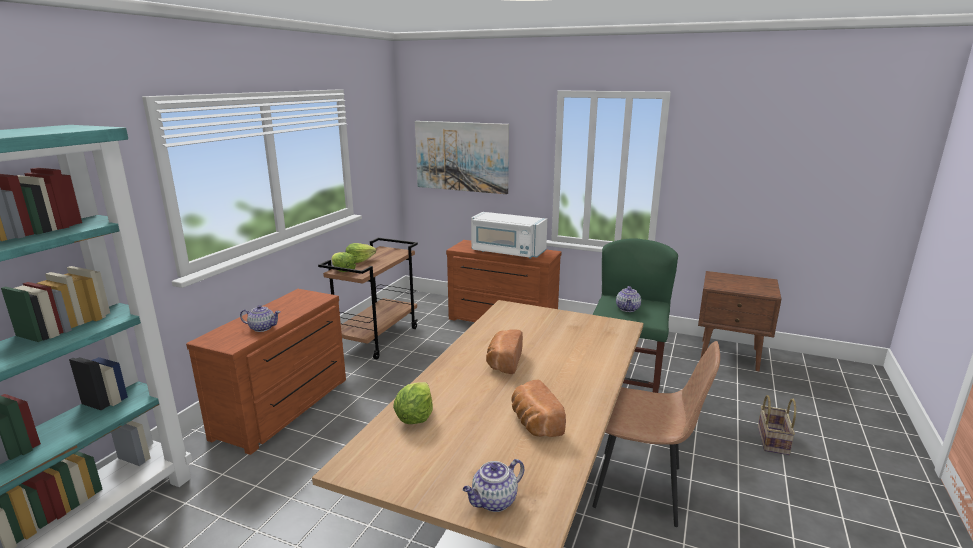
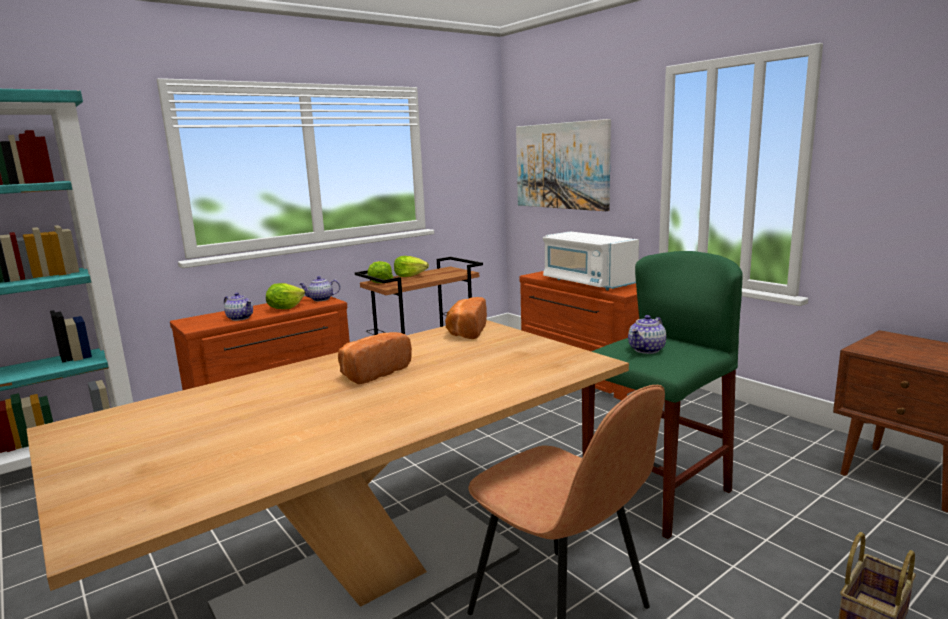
camera: 30 degrees right, 5 degrees down
(415, 417) = (195, 402): lettuce -> lettuce (285, 308)
(494, 502) = (106, 497): teapot -> teapot (320, 299)
(534, 423) = (292, 435): bread -> bread (465, 332)

